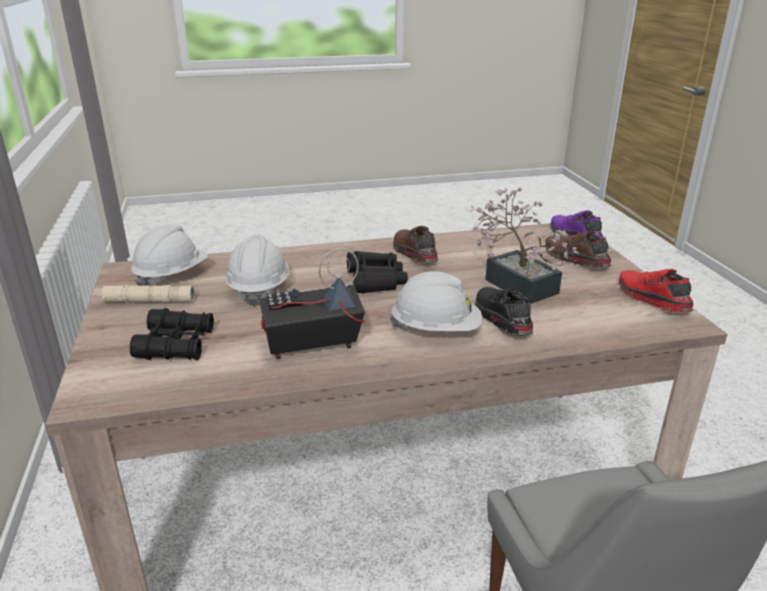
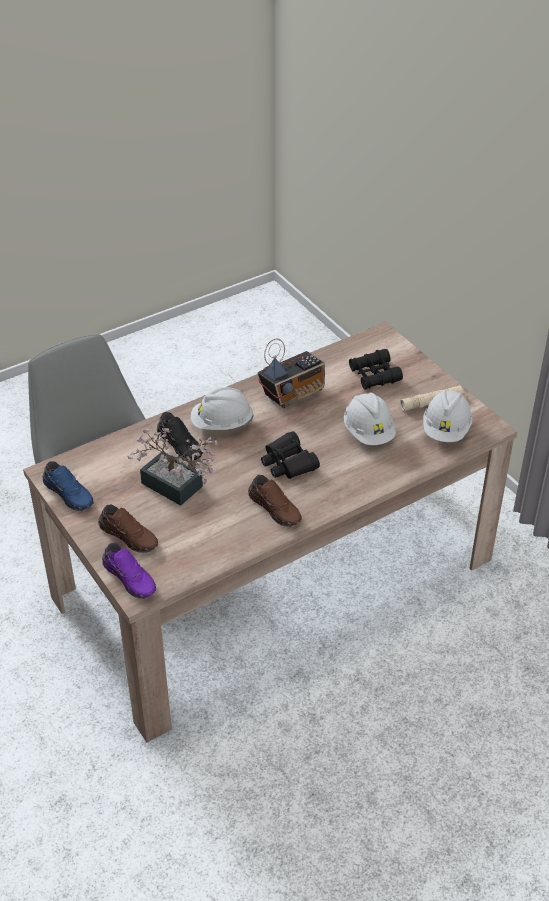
camera: 160 degrees right, 15 degrees up
(651, 299) = (69, 493): red shoe -> blue shoe

